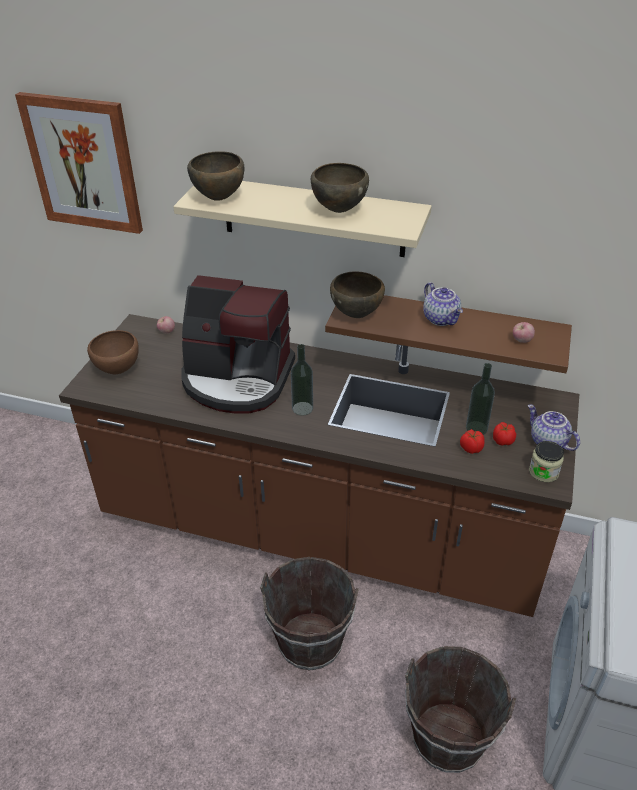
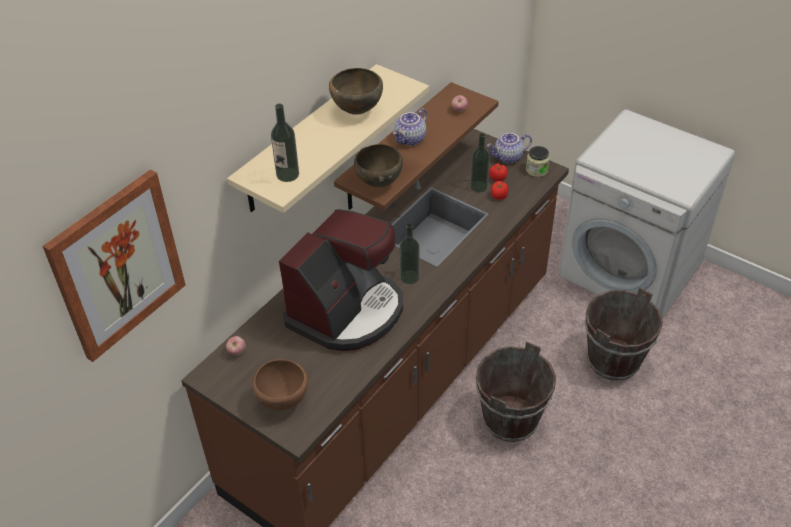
camera: 70 degrees left, 5 degrees up
(219, 198) = (287, 174): brown bowl -> bottle
(441, 319) = (410, 139): teapot -> teapot turned 135 degrees clockwise

